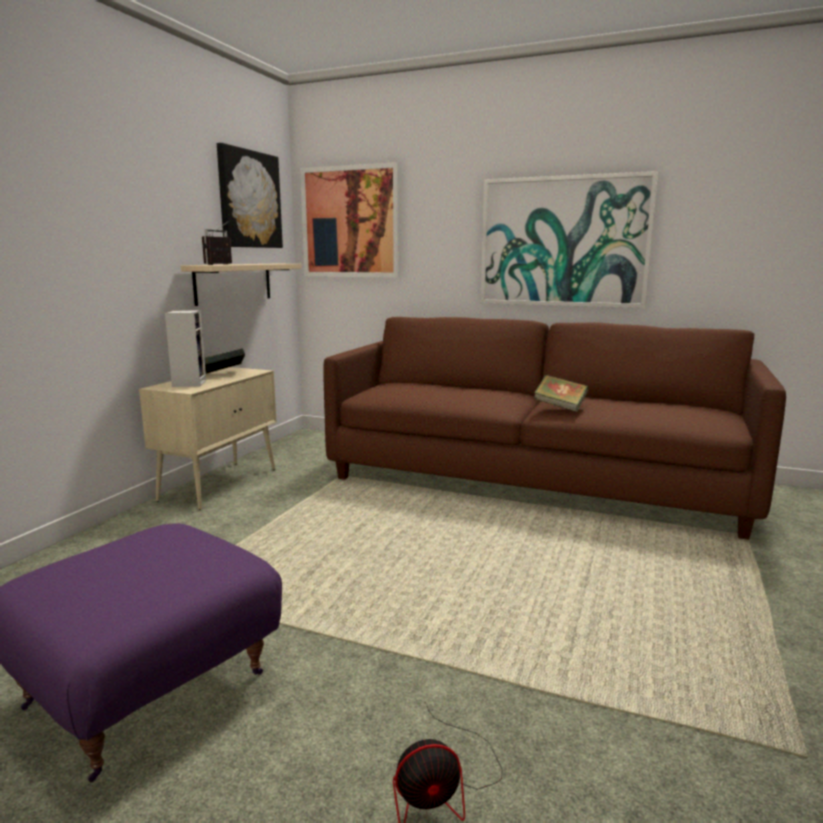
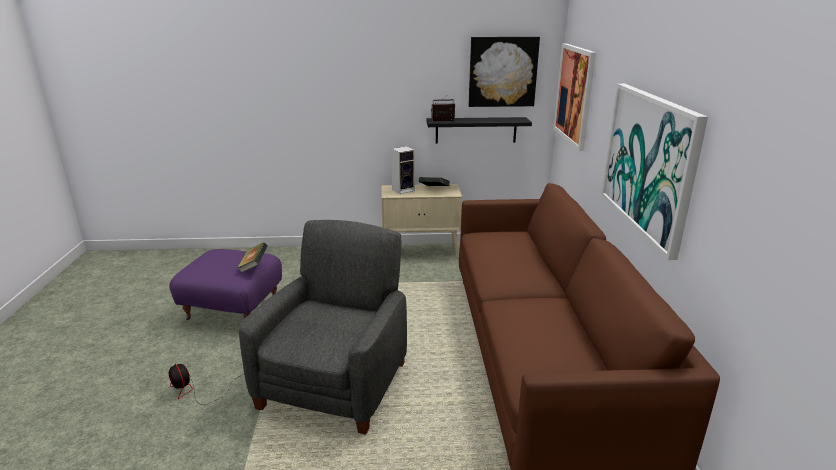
camera: 65 degrees right, 10 degrees up
(233, 283) = (476, 130): beige shelf -> black shelf
(511, 607) = (335, 383): none -> grey armchair
(560, 407) = (511, 305): book -> book (254, 266)

